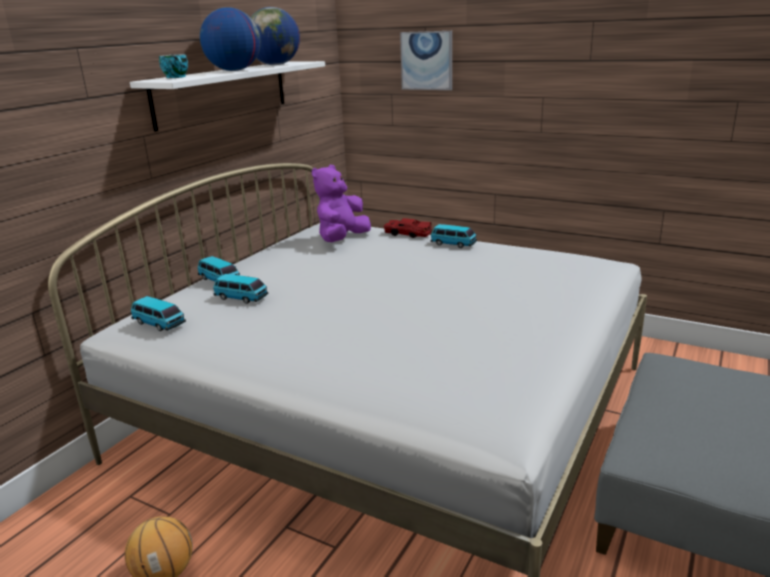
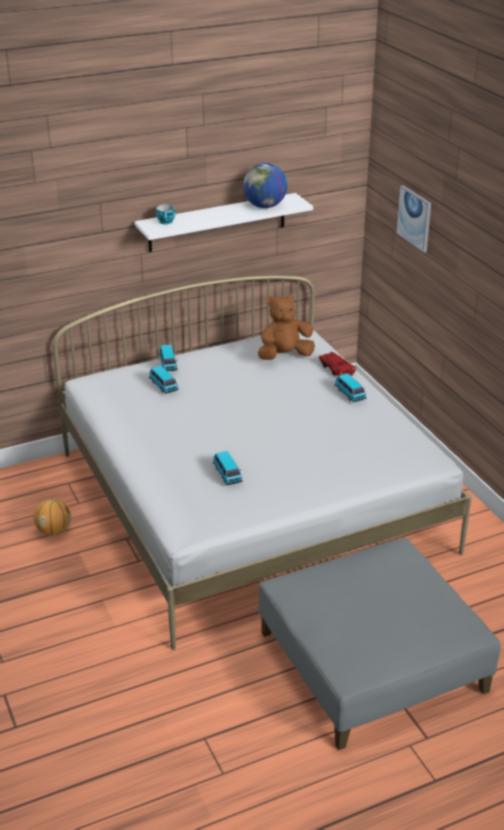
camera: 35 degrees right, 10 degrees up
(159, 324) = (105, 387): toy car -> toy car (227, 475)
(234, 70) = (217, 215): globe -> none
(342, 239) = (284, 356): purple plush toy -> brown plush toy

